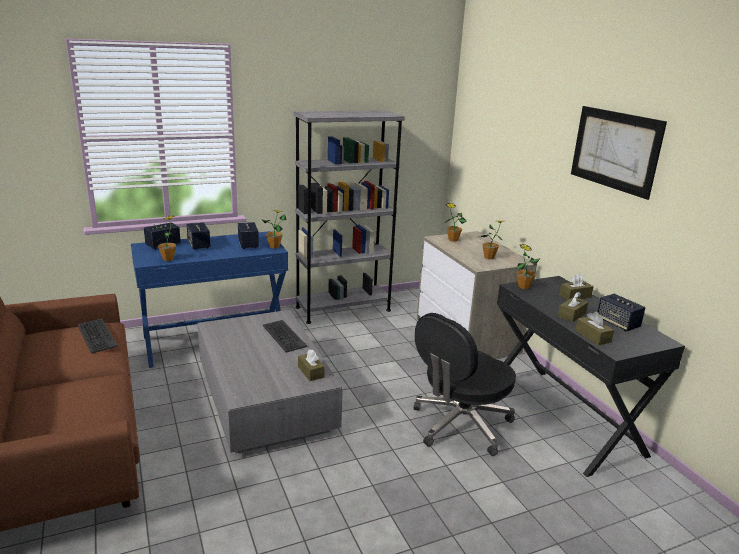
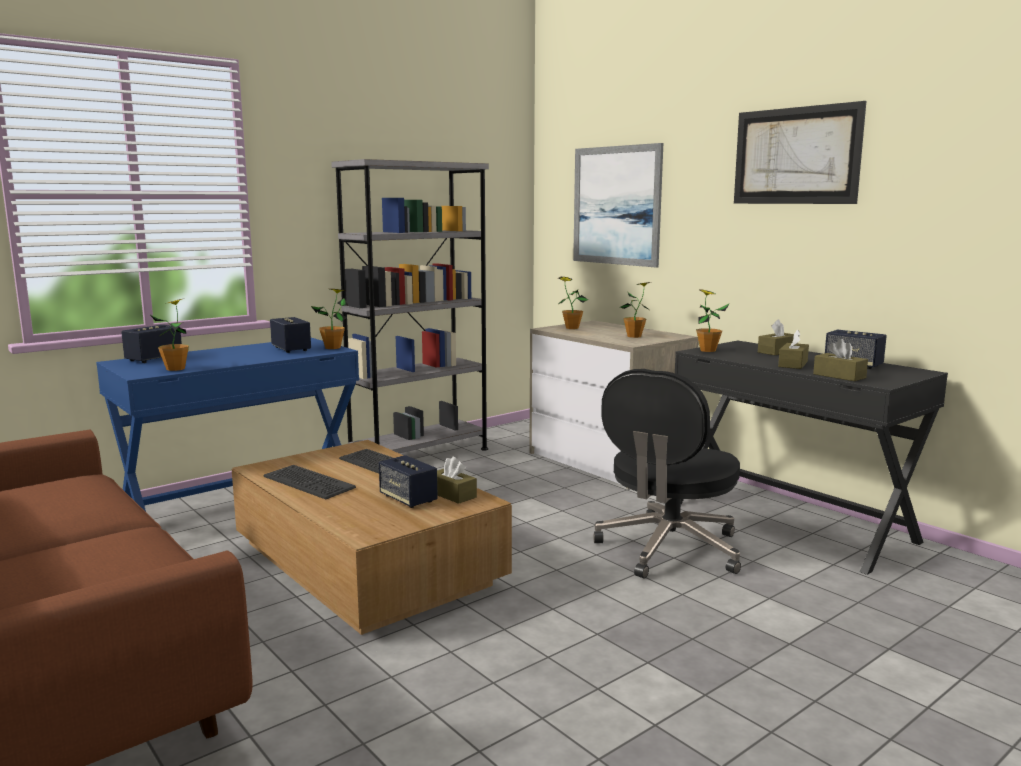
camera: 15 degrees left, 10 degrees down
(96, 336) = (78, 487): keyboard -> keyboard (307, 483)
(199, 245) = (213, 355): speaker -> speaker (408, 499)
(264, 397) = (365, 563): grey coffee table -> brown coffee table
(500, 152) = (616, 205): none -> picture

